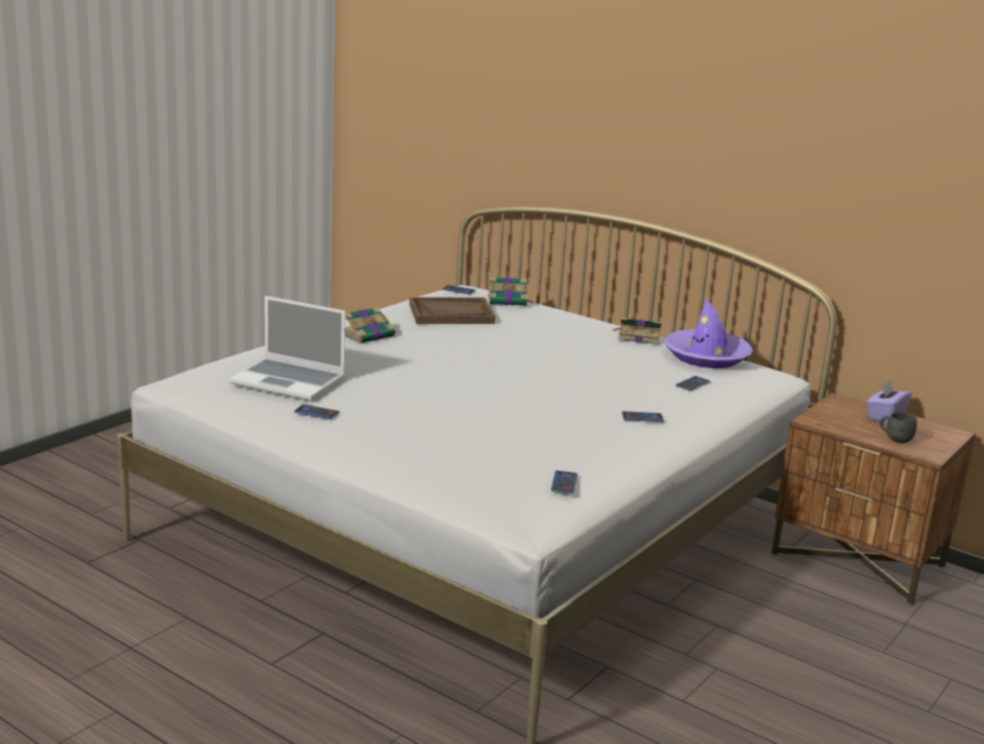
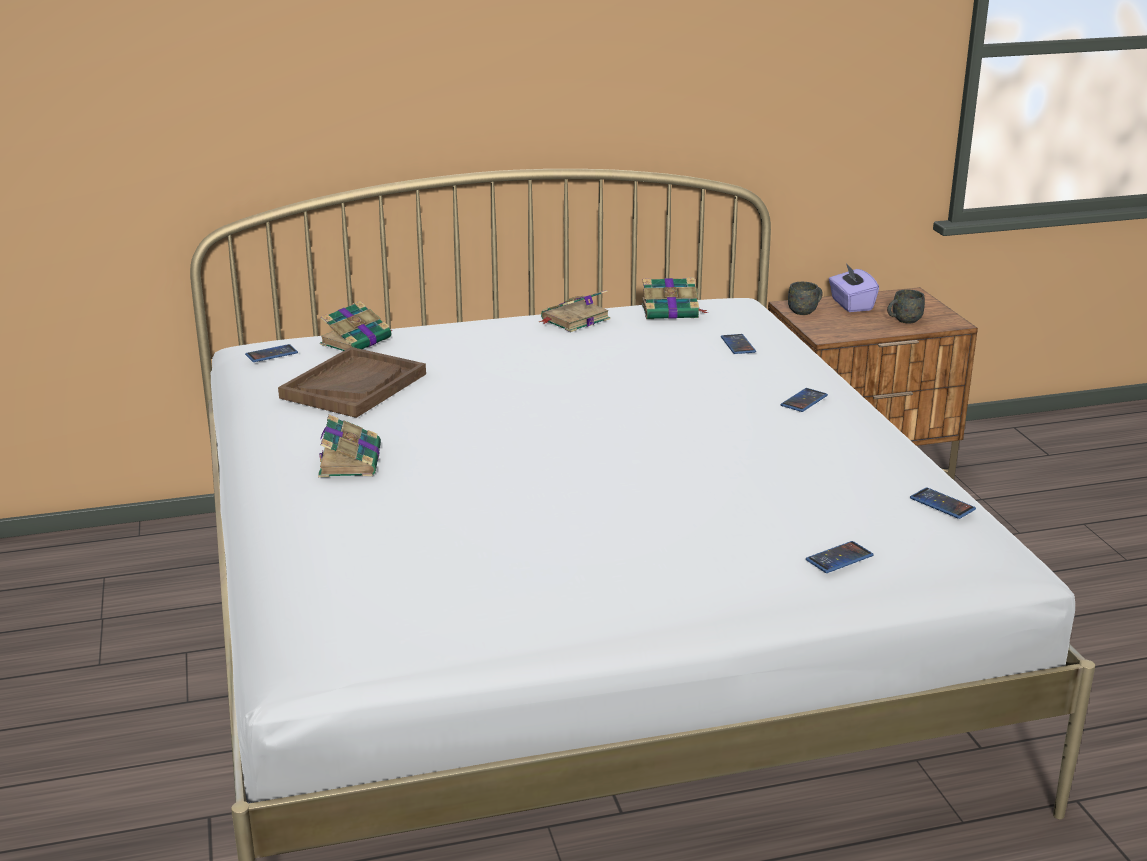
camera: 50 degrees left, 5 degrees up
(290, 381) = (450, 570): laptop -> none
(316, 412) = (582, 586): phone -> phone (839, 558)
(706, 357) = (671, 311): purple hat -> book
(840, 406) = (805, 311): none -> grey mug

